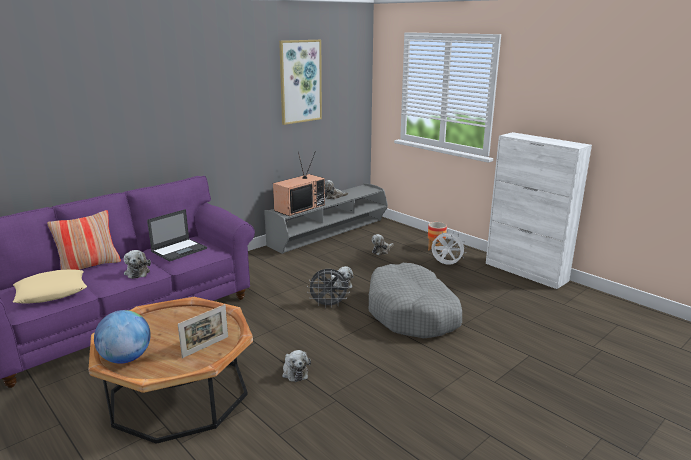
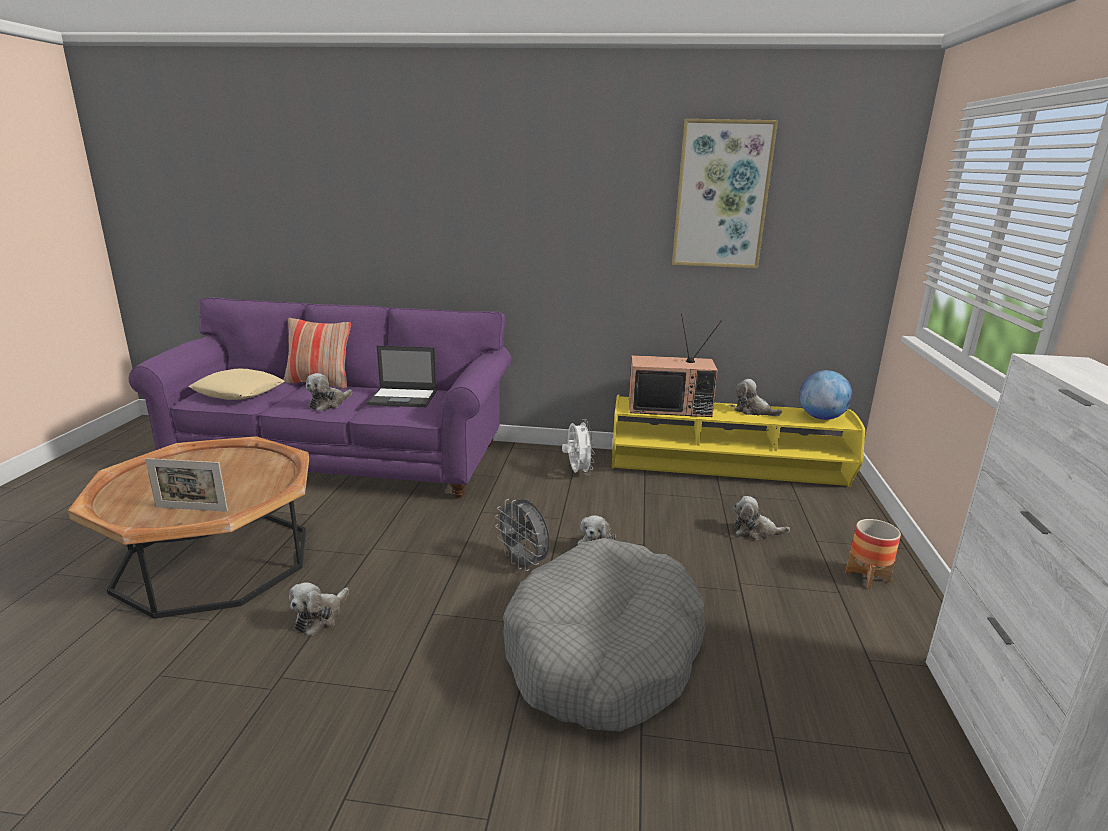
camera: 50 degrees right, 0 degrees up
(126, 358) = (140, 480): globe -> globe (821, 417)
(330, 233) = (727, 471): grey tv stand -> yellow tv stand
(446, 264) = (829, 615): white fan -> white fan (577, 472)

